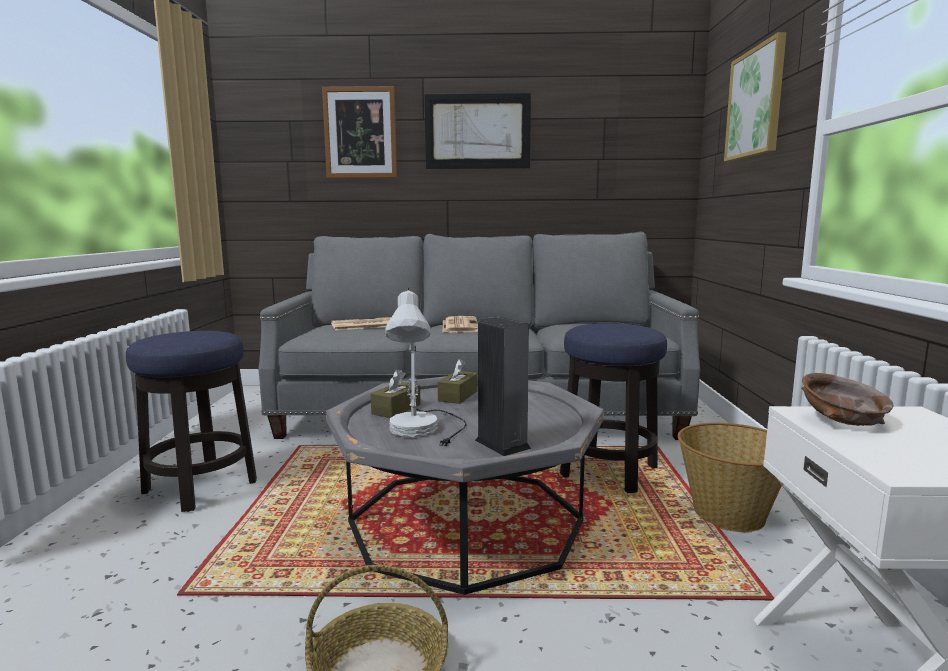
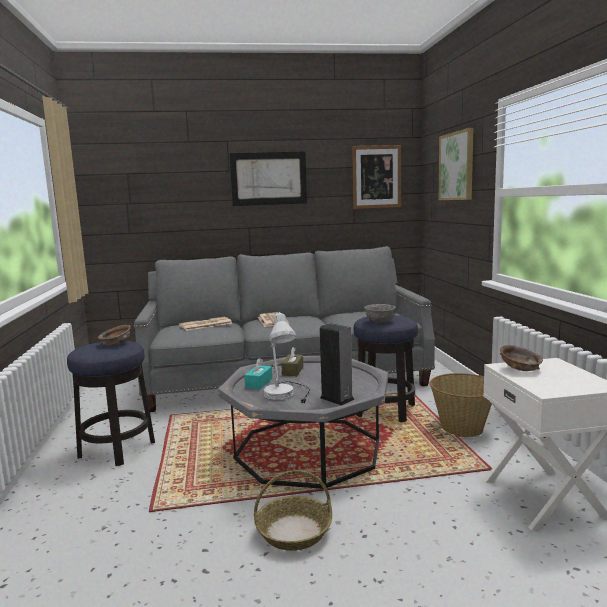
camera: 10 degrees left, 0 degrees up
(204, 334) = (116, 343): none -> brown bowl
(360, 133) = (182, 181): picture -> picture (376, 177)
(396, 409) = (259, 383): brown tissue box -> turquoise tissue box
(605, 330) = (380, 321): none -> grey bowl

